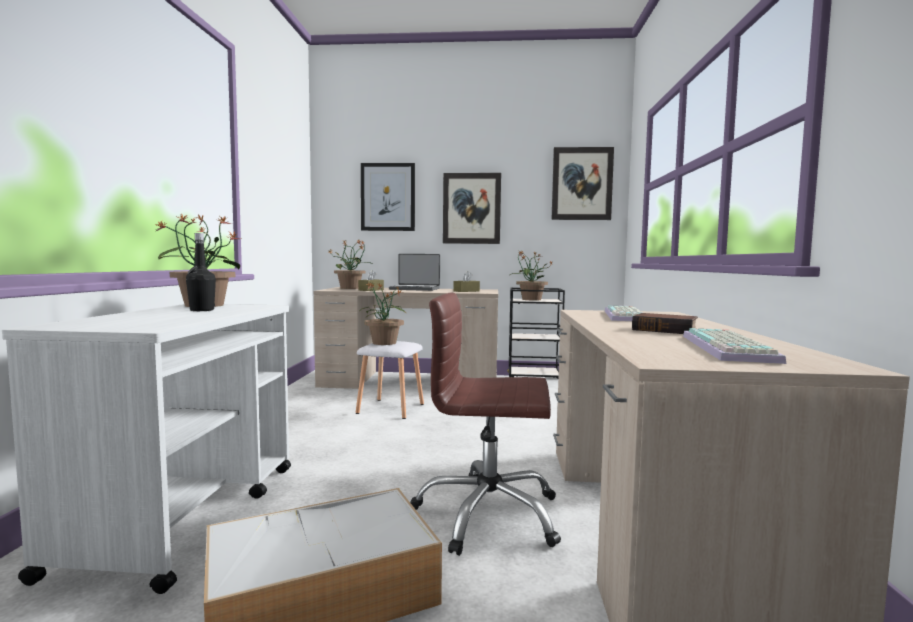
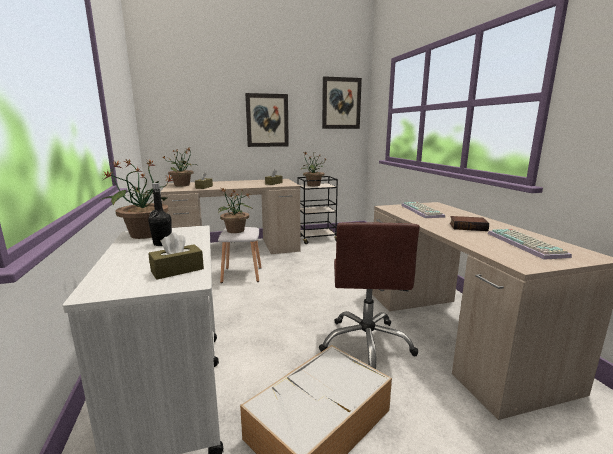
camera: 20 degrees left, 10 degrees up
(162, 322) = (177, 270): none -> brown tissue box
(388, 197) = (202, 111): picture -> none
(415, 289) = (233, 182): laptop -> none
(488, 514) = (367, 344): brown office chair -> brown office chair turned 75 degrees counterclockwise

